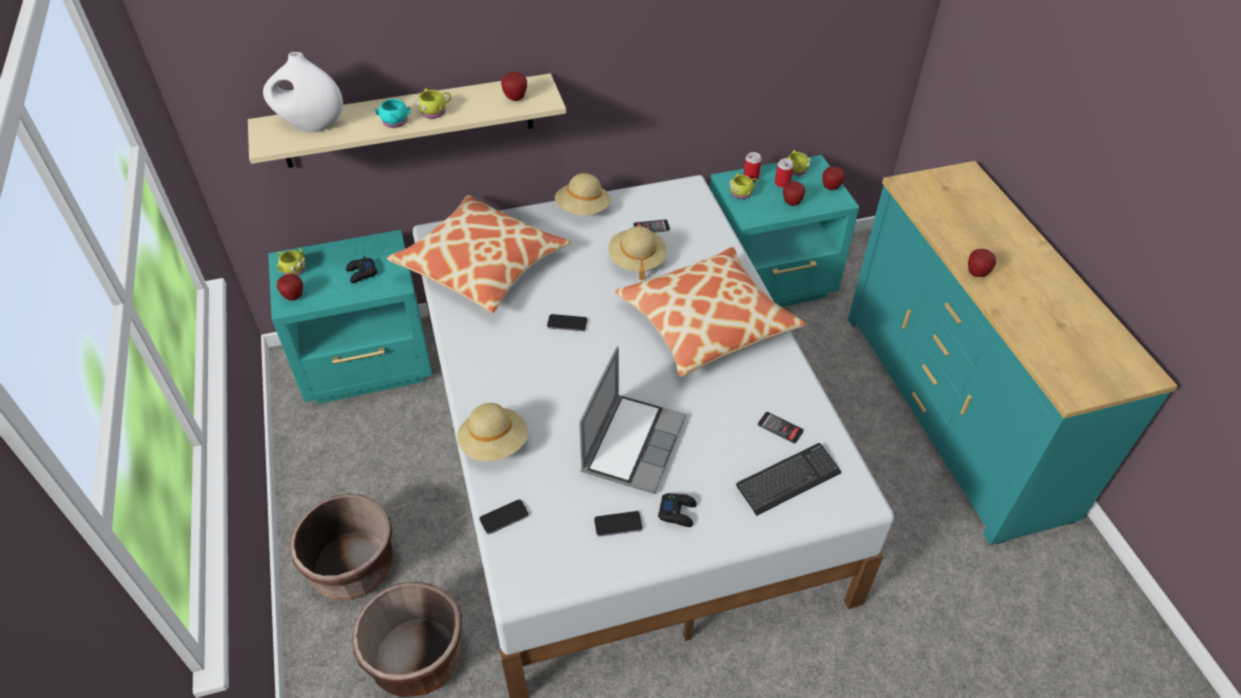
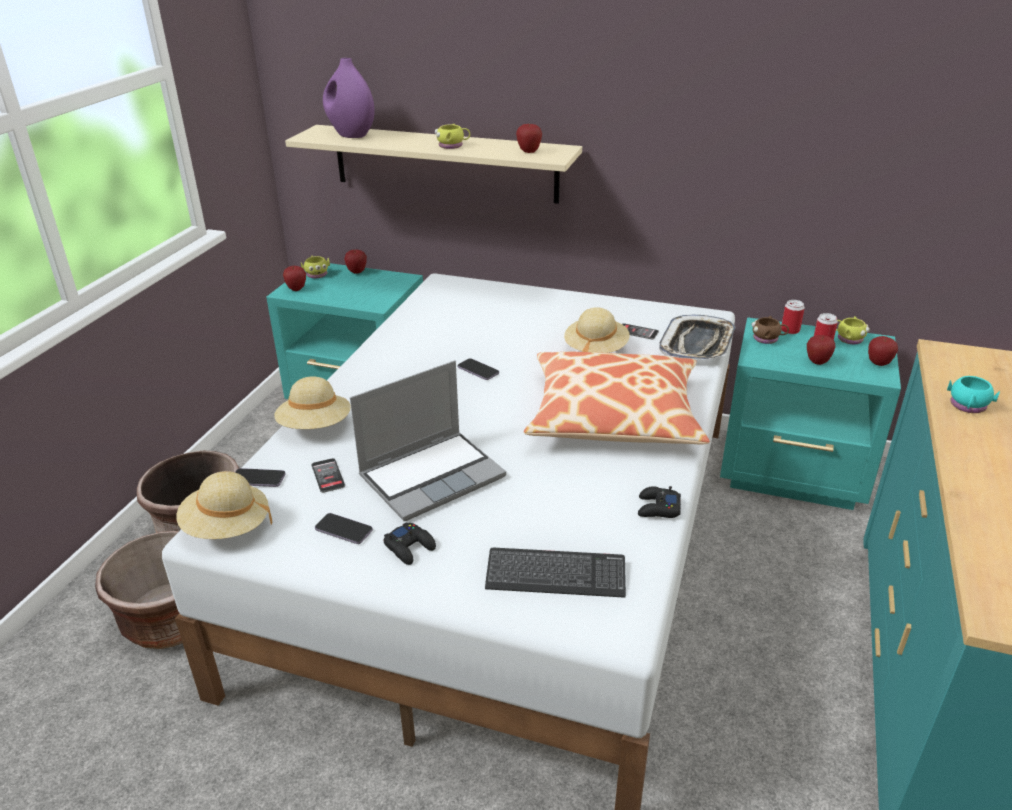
camera: 35 degrees right, 15 degrees down
(311, 126) = (351, 135): white vase -> purple vase
(361, 273) = (360, 291): black game controller -> black game controller (658, 508)
(395, 123) = (412, 145): turquoise mug -> turquoise mug (967, 407)
(481, 265) = (453, 311): pillow -> none
(583, 209) = (585, 302): beige hat -> beige hat (227, 527)
(705, 222) = (697, 344): none -> tray
(742, 193) = (768, 339): yellow mug -> brown mug
(780, 428) = (597, 527): phone -> phone (328, 476)
(976, 274) = (964, 451): apple -> apple (357, 272)

